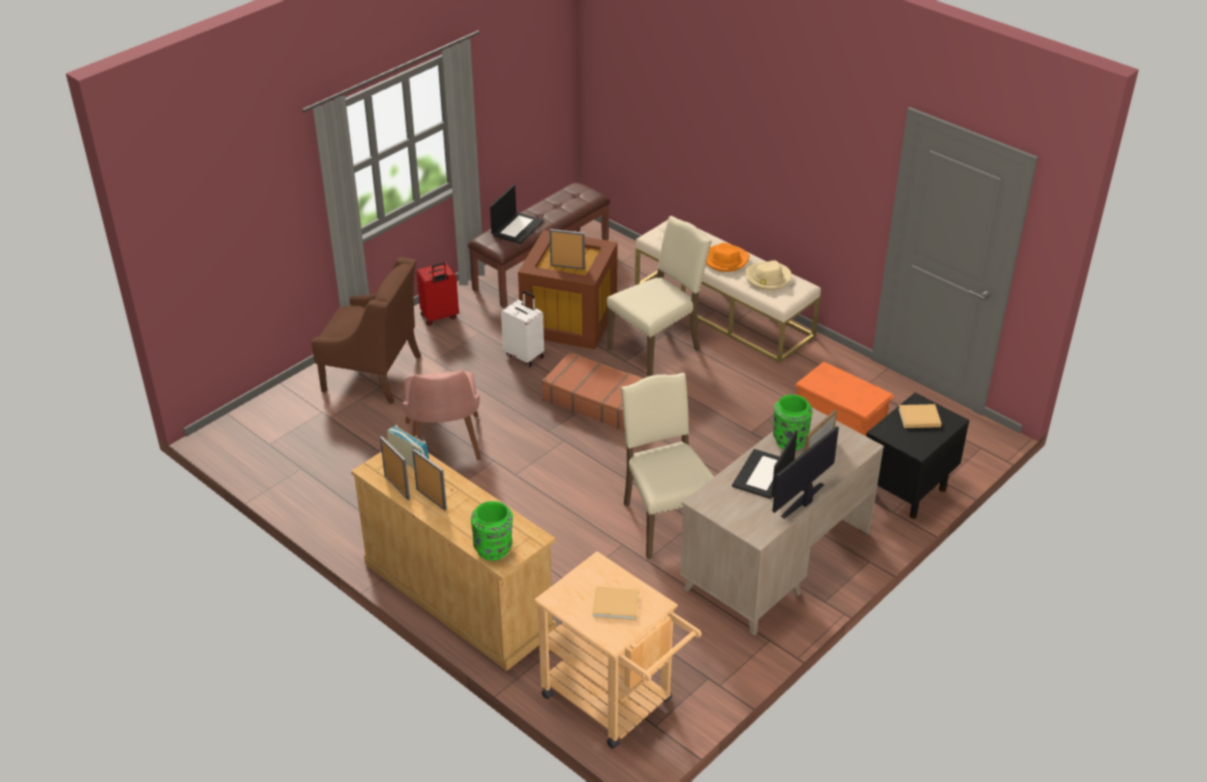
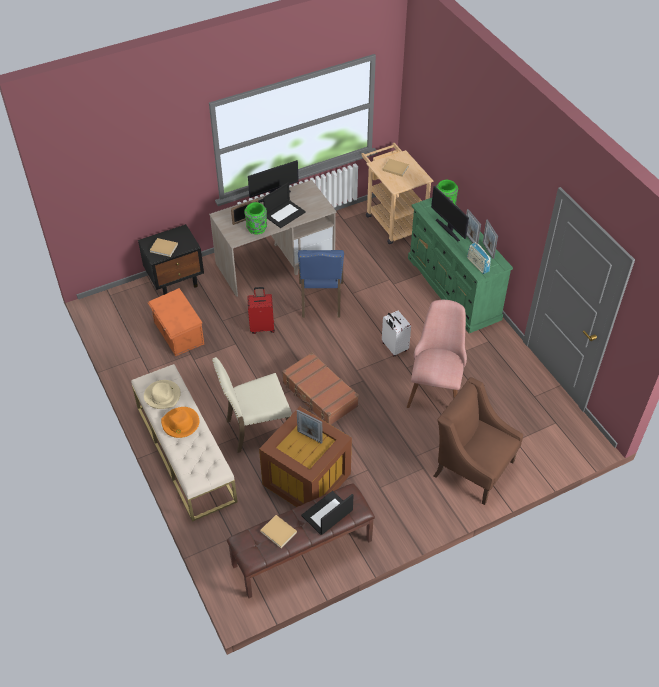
camera: 160 degrees left, 10 degrees up
(439, 317) = (407, 515): red suitcase -> red suitcase (262, 327)
(457, 596) = (454, 288): beige dresser -> green dresser
(474, 507) = (448, 229): none -> monitor
(525, 356) = (355, 452): white suitcase -> white suitcase (394, 347)
(559, 206) = (279, 532): none -> beige book
(666, 520) = (321, 300): beige chair -> blue chair

